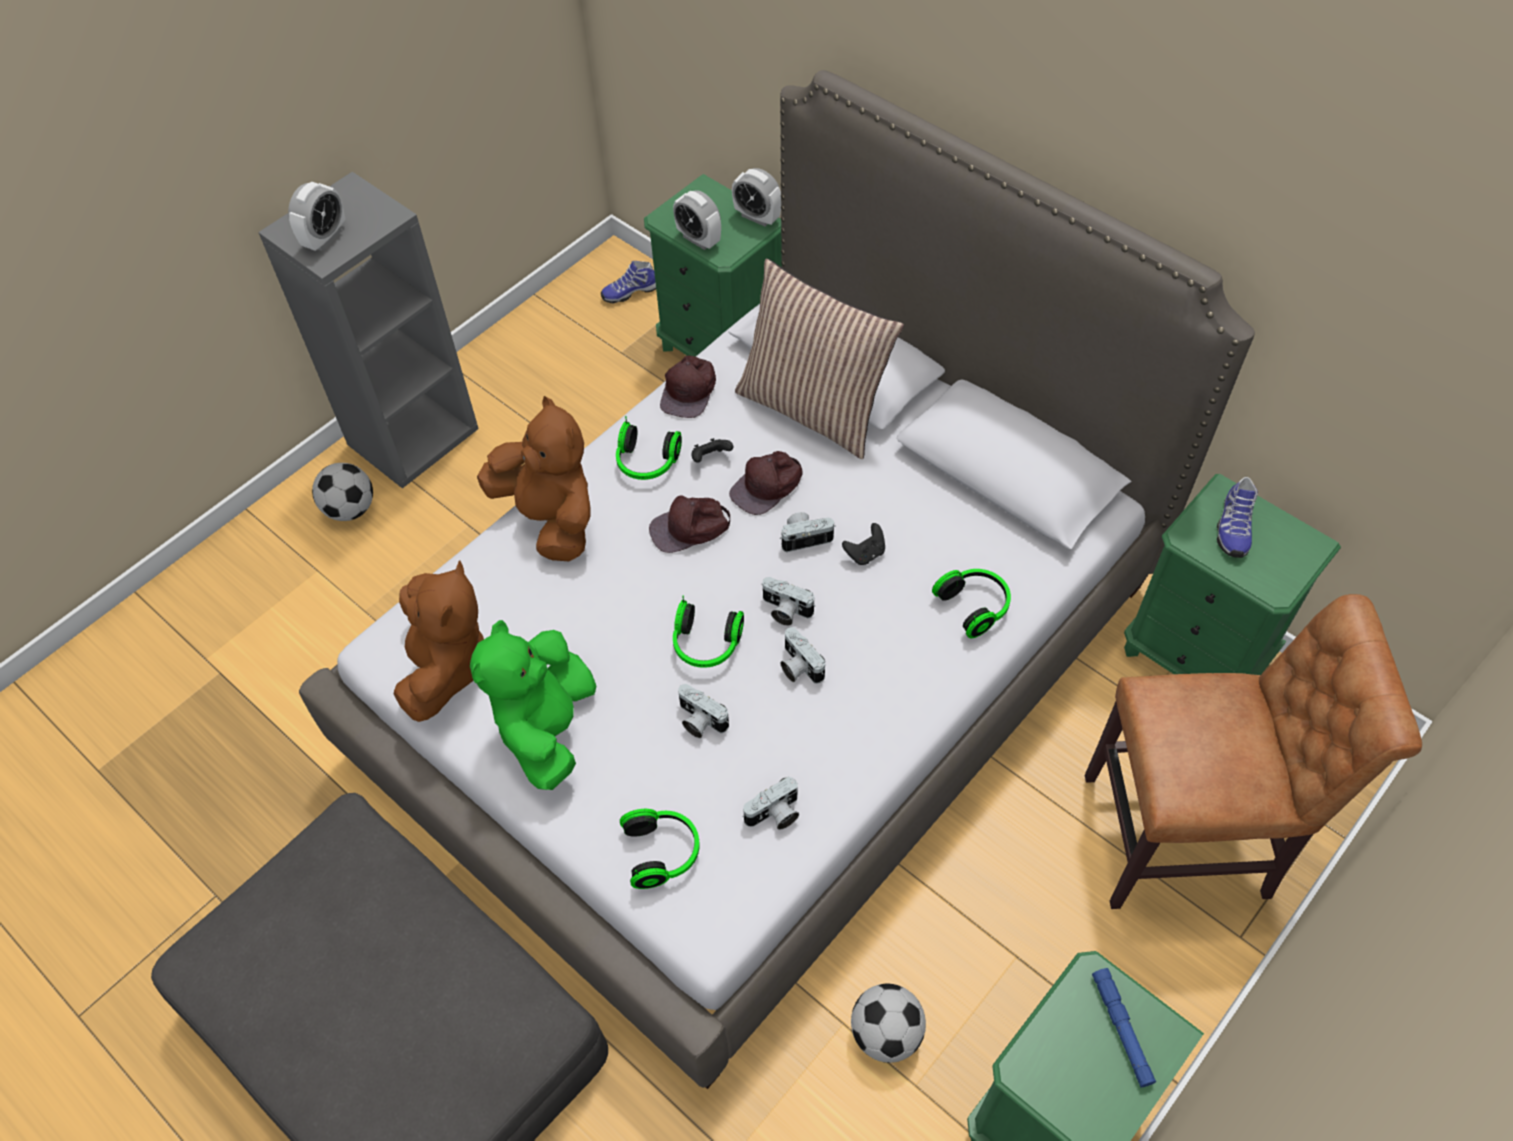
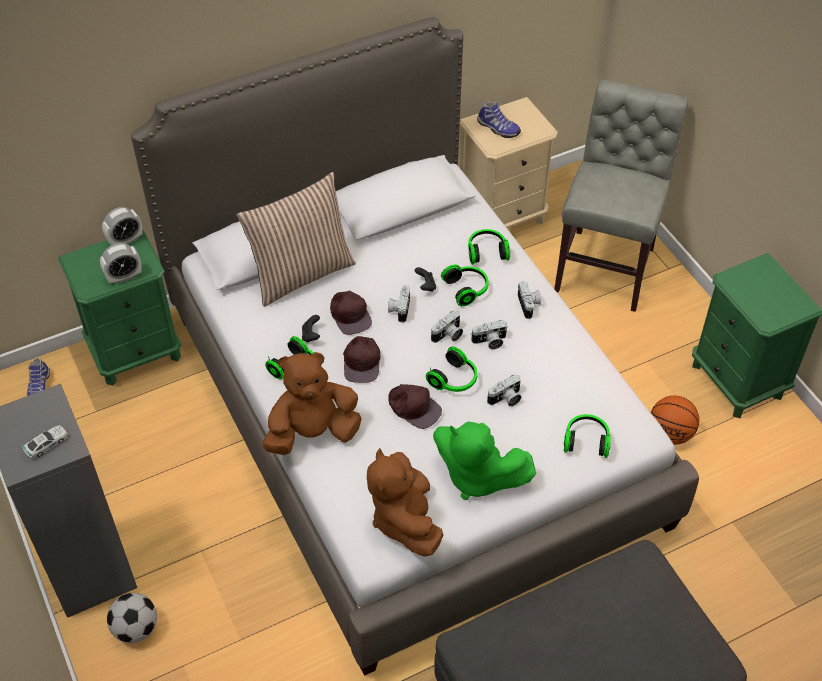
camera: 70 degrees left, 5 degrees down
(325, 238) = (46, 444): alarm clock -> toy car
(446, 666) = (405, 520): brown plush toy -> brown plush toy turned 120 degrees counterclockwise
(689, 390) = (247, 329): brown cap -> brown cap (414, 407)
(775, 815) = (582, 383): camera -> camera (529, 305)
(885, 605) = (467, 289): none -> headphones
(886, 1034) = (670, 433): football -> basketball
(1121, 1029) = (757, 279): blue flashlight -> none
(1187, 837) = (607, 265): brown chair -> grey chair
(1195, 656) = (502, 216): green nightstand -> beige nightstand

